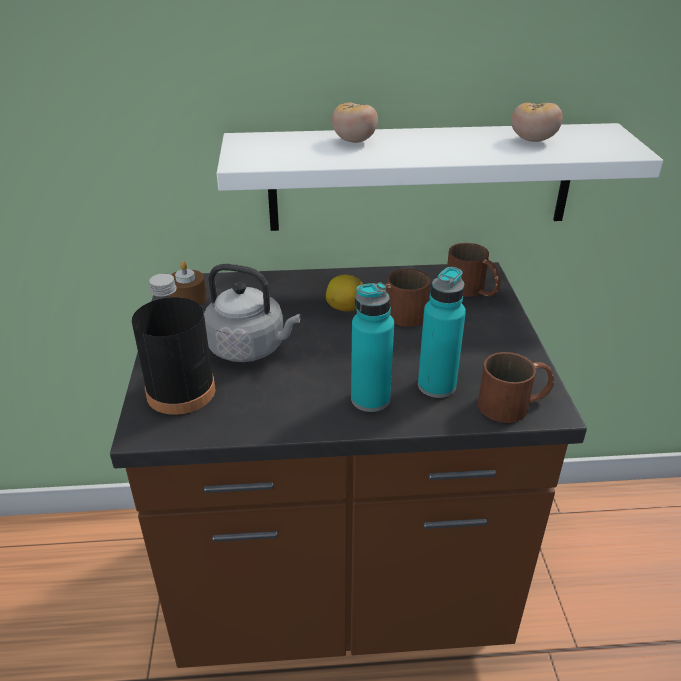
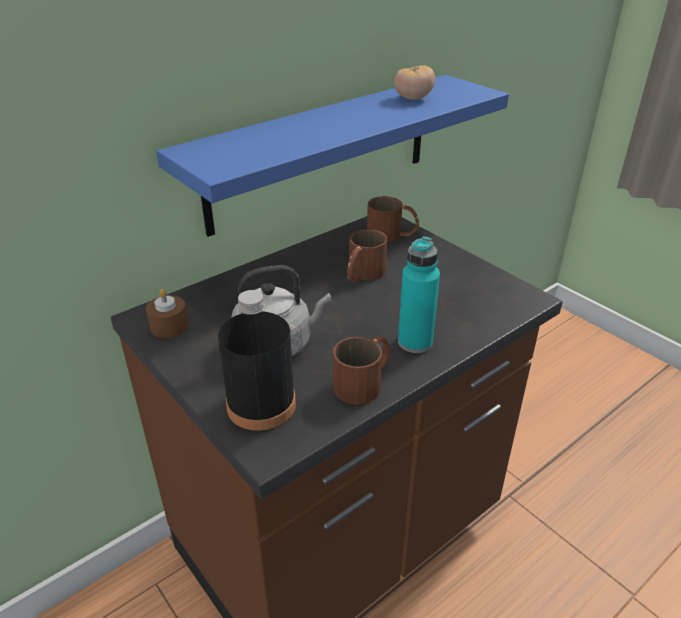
camera: 35 degrees left, 0 degrees up
(345, 308) = (316, 282): lemon -> none
(354, 141) = (286, 129): tomato -> none
(421, 178) = (322, 152): white shelf -> blue shelf
(436, 386) = (447, 313): turquoise bottle -> none
(514, 404) = (507, 303): brown mug -> brown mug (365, 381)

